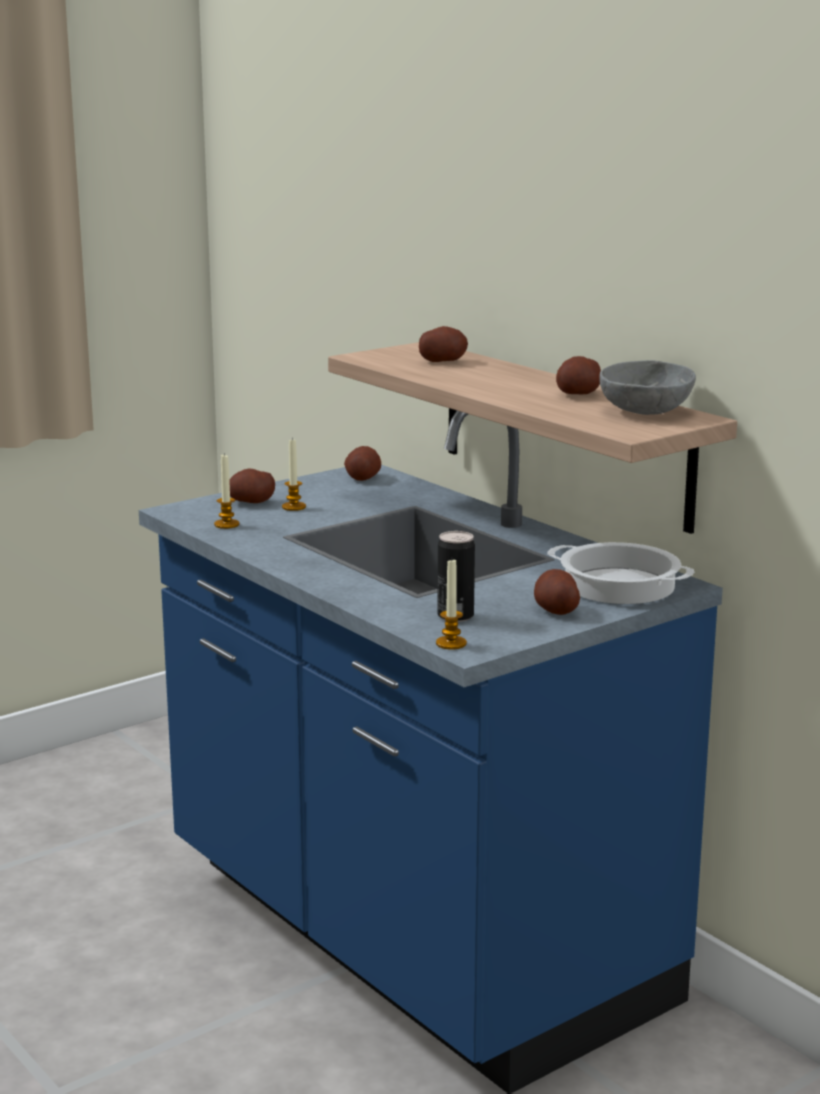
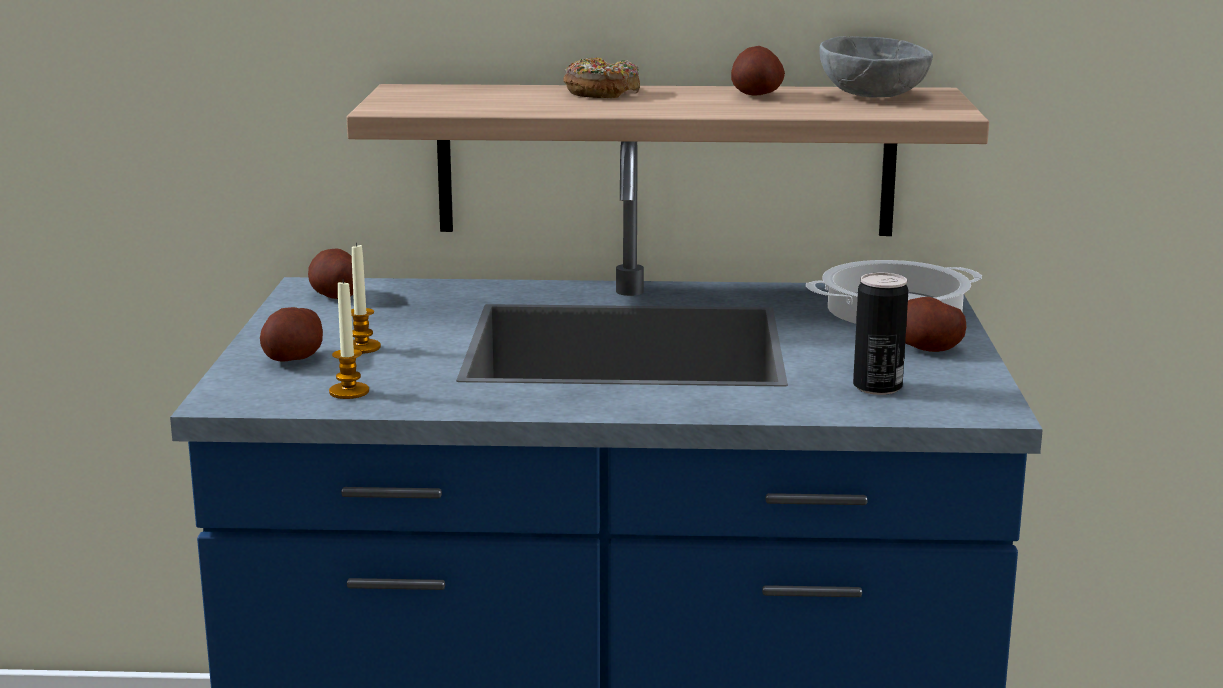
camera: 50 degrees left, 0 degrees up
(442, 361) = (497, 96): potato -> none
(451, 643) = (960, 412): candle -> none
(504, 372) = (601, 92): none -> donut

